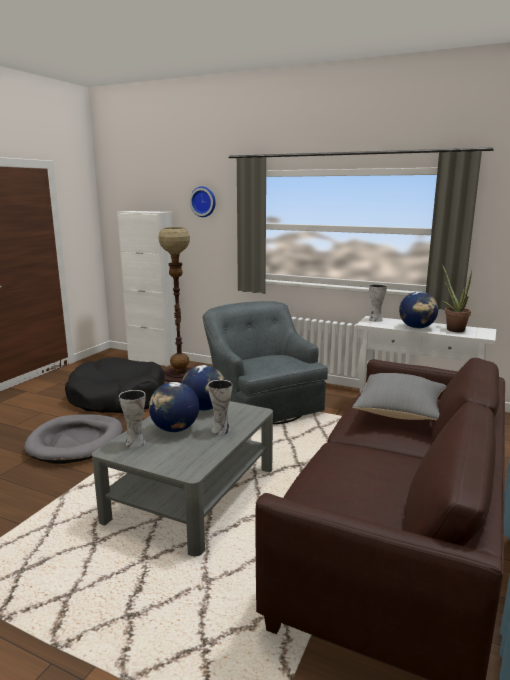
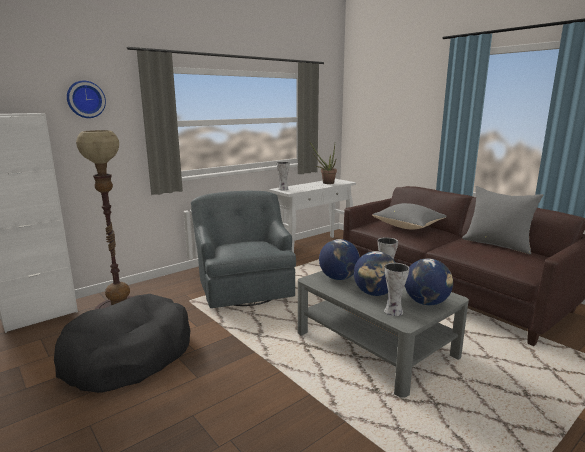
camera: 65 degrees left, 0 degrees up
(76, 442) = (221, 399): grey dog bed -> none
(263, 404) = (244, 286): grey armchair -> grey armchair turned 75 degrees clockwise
(400, 483) = (497, 244): none -> grey pillow
(417, 328) = (314, 187): globe -> globe (426, 302)

